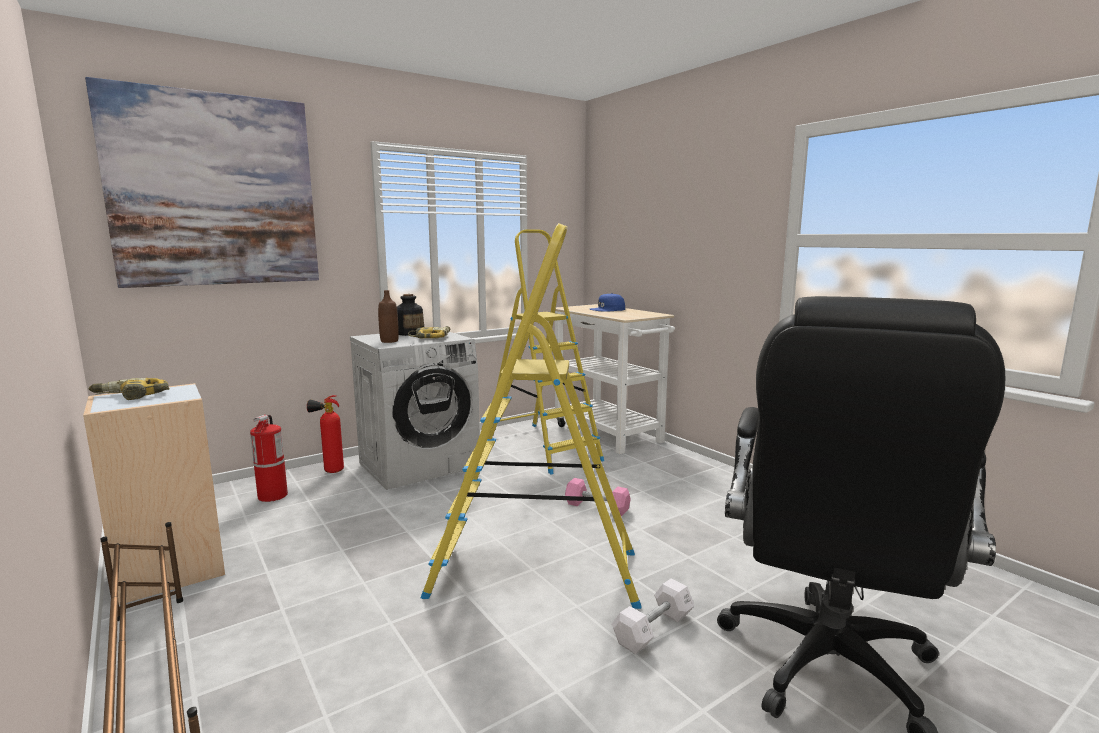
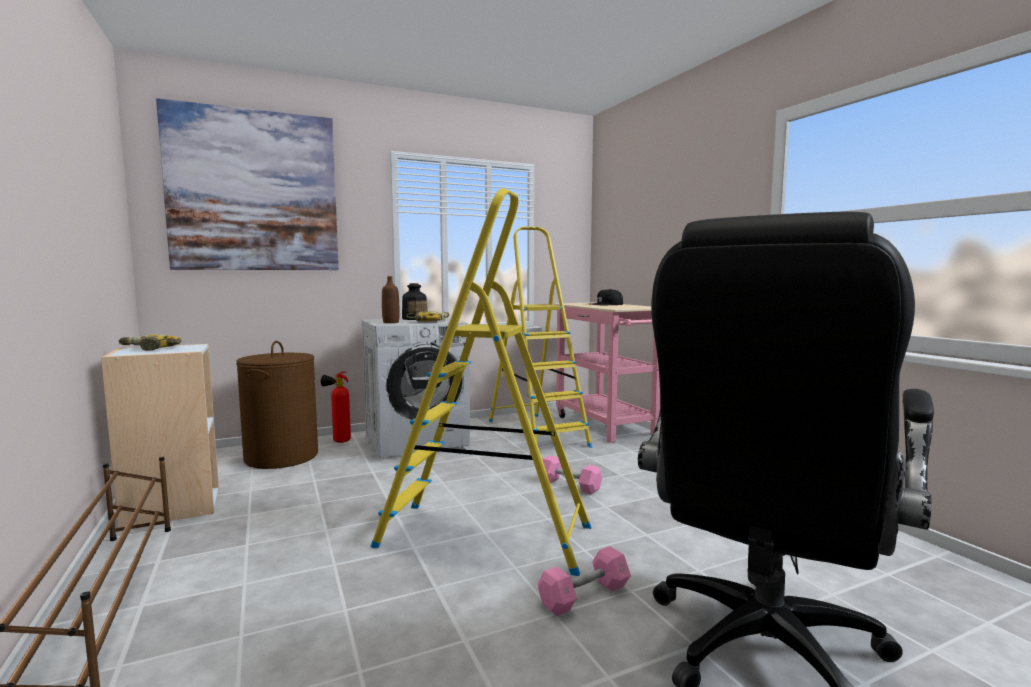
camera: 10 degrees right, 5 degrees down
(272, 496) = (282, 457): fire extinguisher -> brown laundry basket
(608, 309) = (606, 304): blue cap -> black cap
(609, 434) = (606, 425): white cart -> pink cart
(653, 629) = (584, 596): white dumbbell -> pink dumbbell

